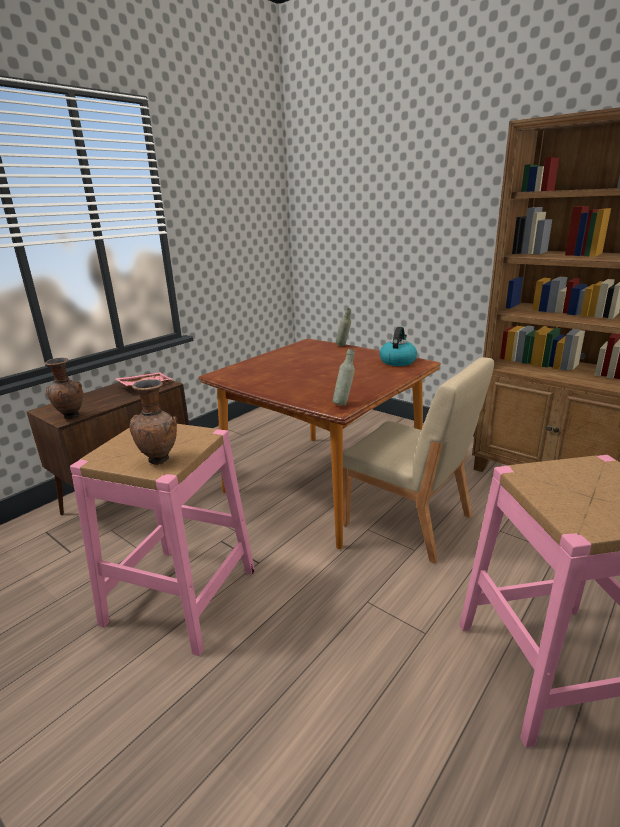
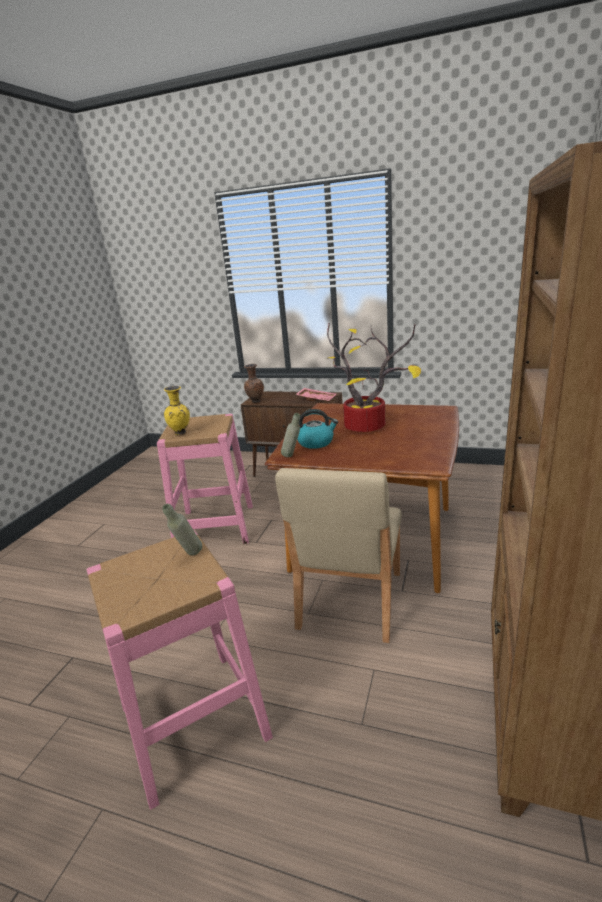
camera: 70 degrees right, 0 degrees up
(160, 459) = (181, 433): brown vase -> yellow vase
(308, 367) = (368, 426): none -> potted plant
(343, 346) = (447, 423): grey bottle -> grey bottle (189, 556)
(397, 361) = (425, 454): kettle -> kettle (316, 442)

